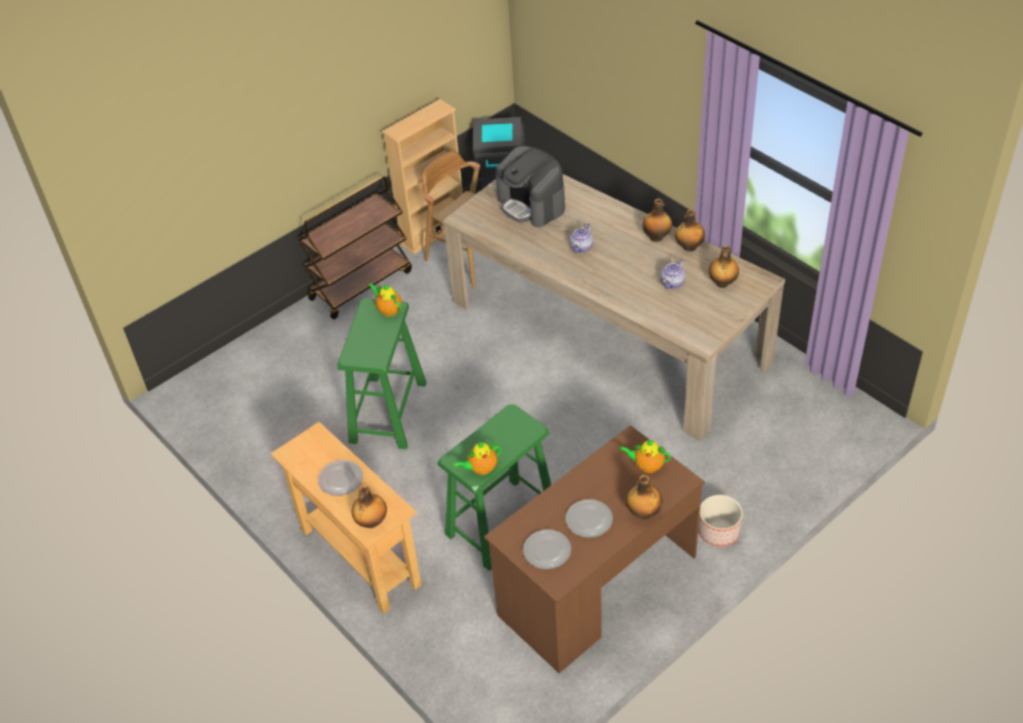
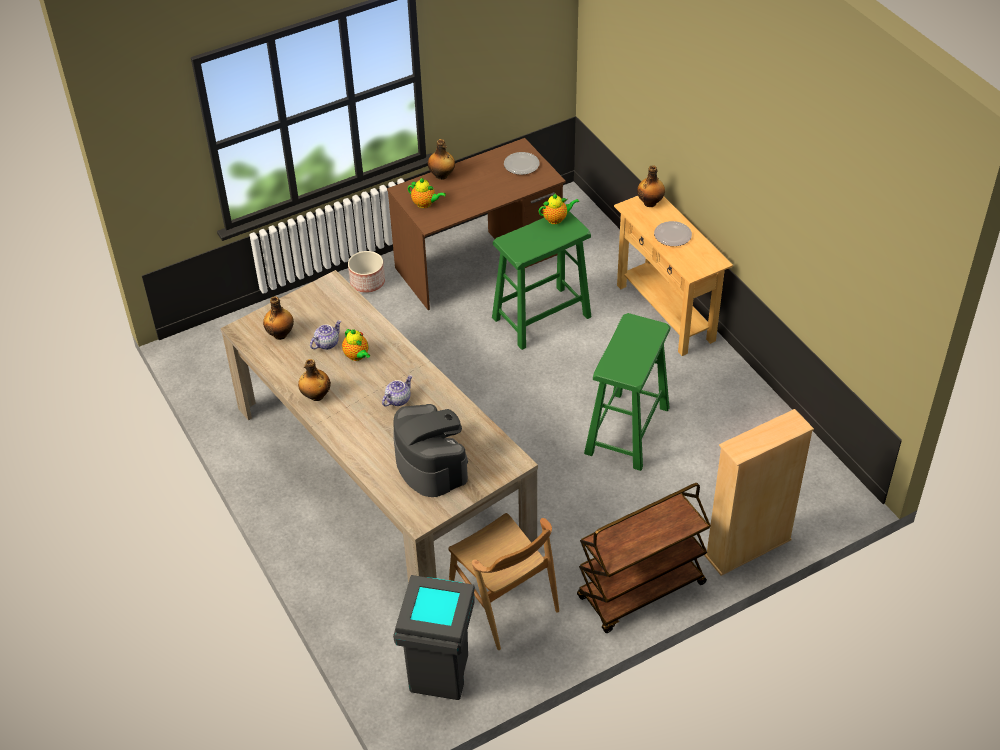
camera: 170 degrees left, 0 degrees up
(388, 310) = (614, 368): teapot -> teapot (357, 356)
(433, 232) = (540, 654): beige bookcase -> beige bookcase (748, 548)
(589, 520) = (484, 177): plate -> none
(689, 247) = (290, 378): bottle -> none

